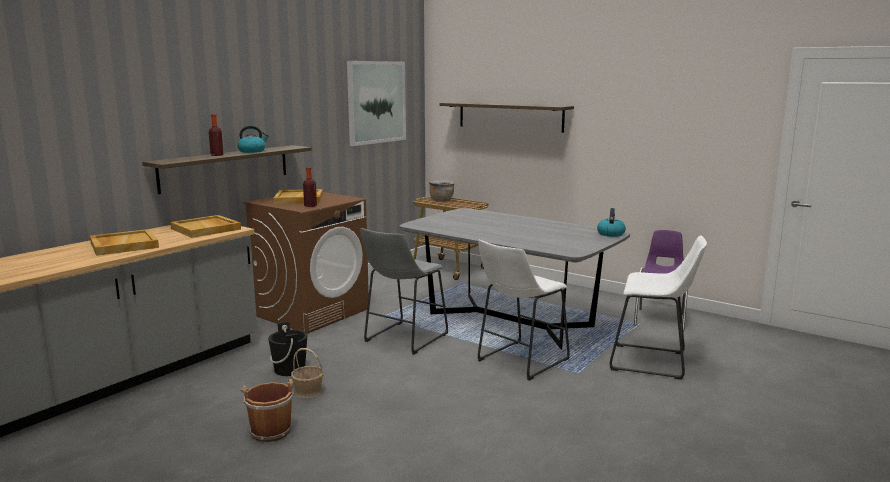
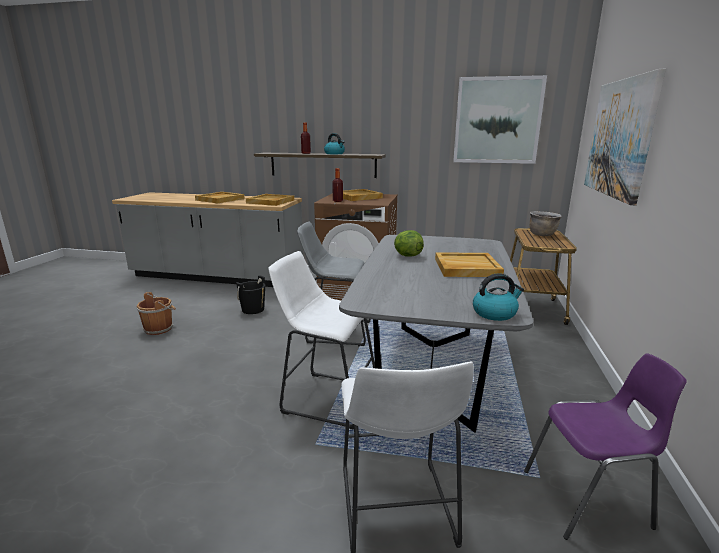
camera: 65 degrees right, 5 degrees up
(308, 392) = (219, 324): basket -> none
(476, 230) = (407, 255): none -> lettuce
(510, 116) = (619, 138): shelf -> picture
(523, 224) = (466, 268): none -> beige tray

